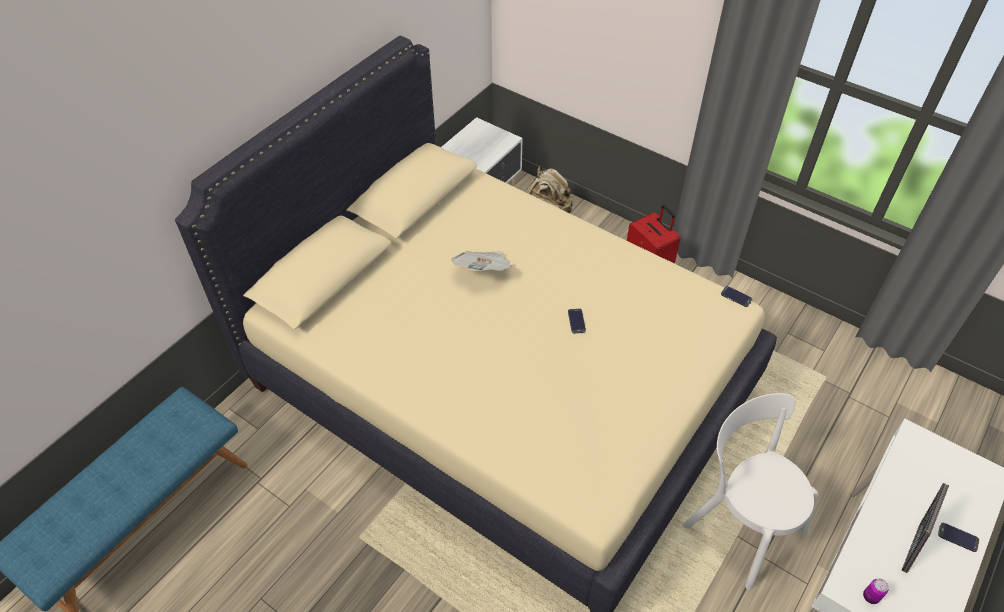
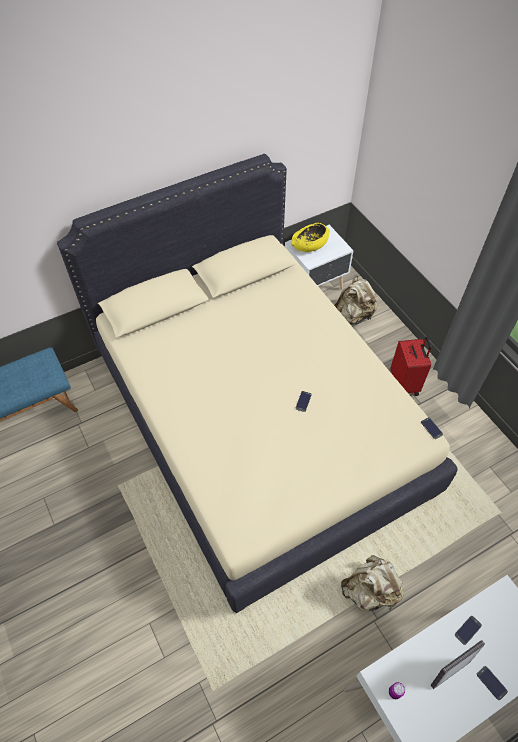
camera: 25 degrees right, 5 degrees up
(466, 147) = (309, 245): none -> yellow bowl
(484, 271) = (260, 341): newspaper -> none
(739, 525) = (370, 591): white chair -> beige backpack
(902, 494) = (468, 630): none -> phone

